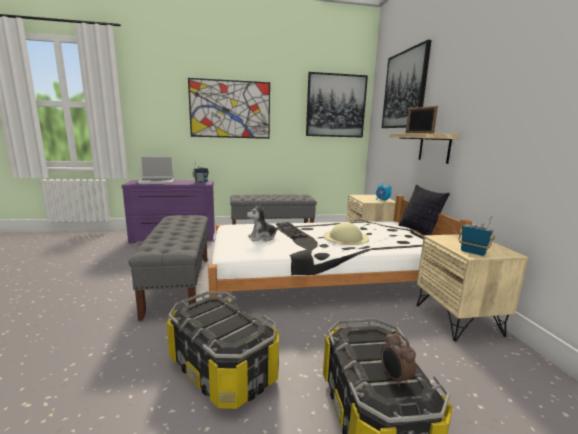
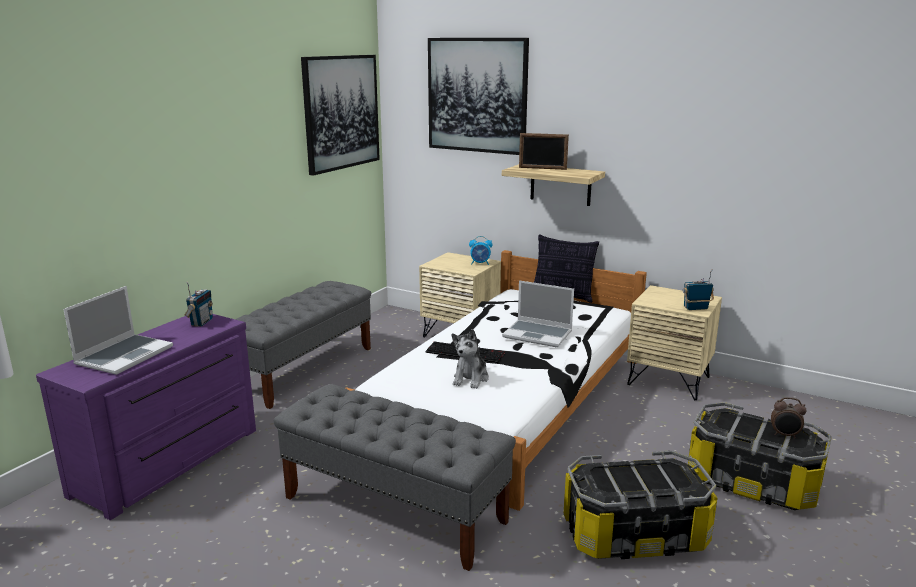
camera: 50 degrees left, 5 degrees up
(230, 109) = (190, 150): picture -> none
(345, 237) = (538, 334): beige hat -> laptop

